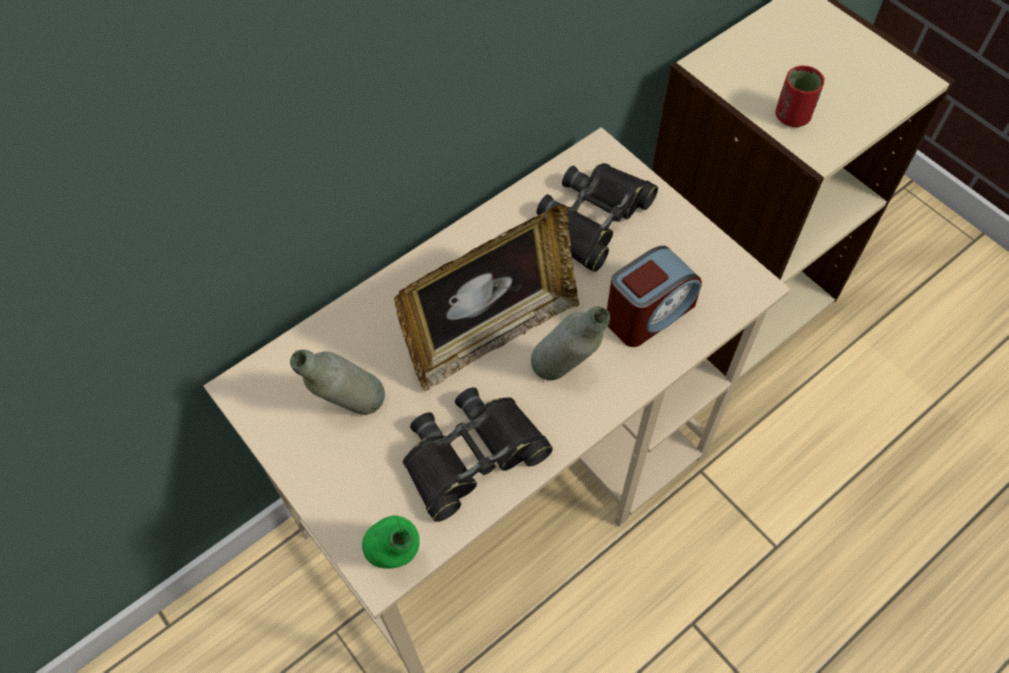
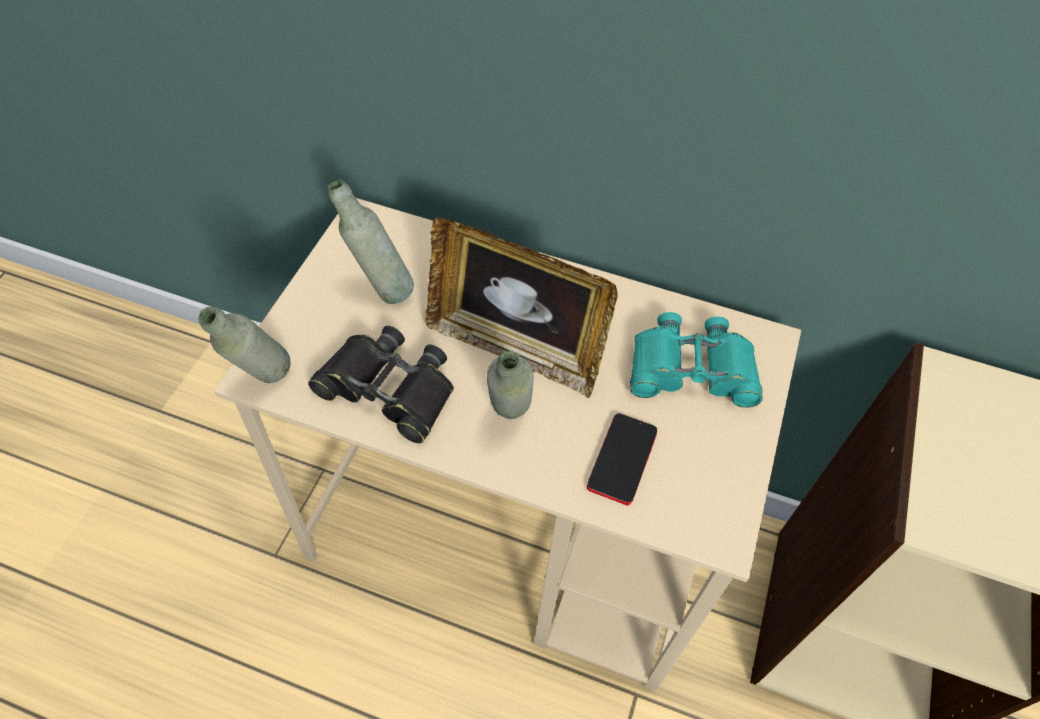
camera: 55 degrees right, 5 degrees down
(398, 565) = (263, 385): green bottle -> grey bottle
(594, 219) = (691, 370): black binoculars -> turquoise binoculars
(648, 313) = (622, 459): alarm clock -> phone
(792, 116) = (956, 478): red cup -> none

